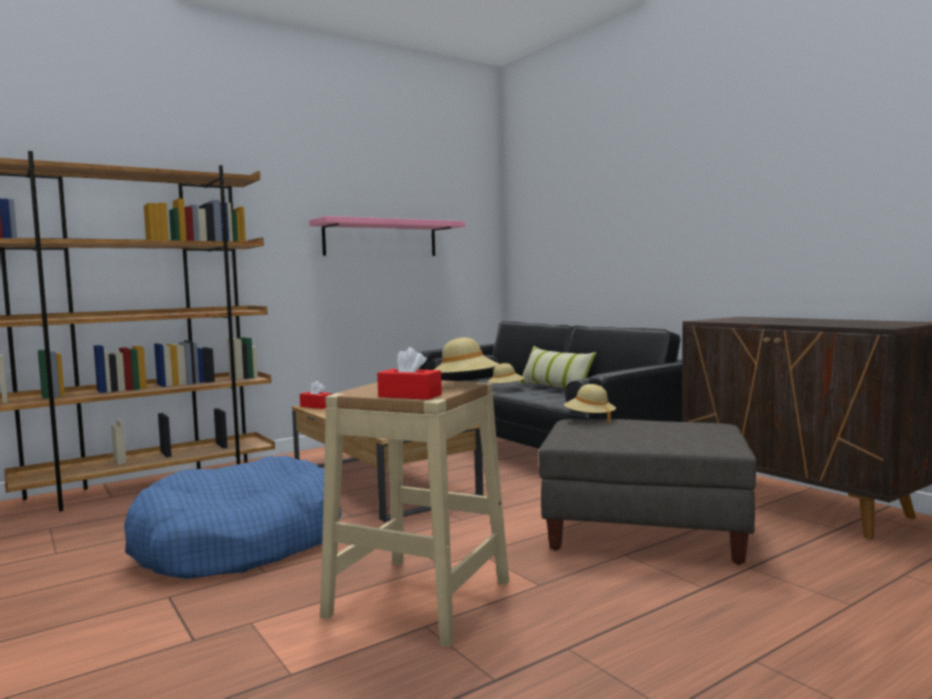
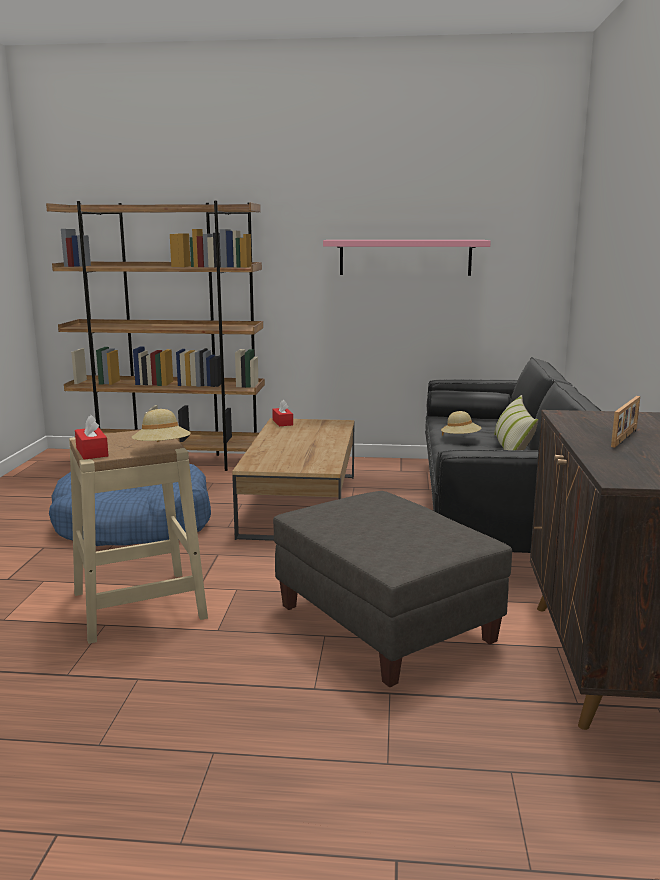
camera: 40 degrees right, 10 degrees up
(589, 419) = (387, 498): beige hat -> none
(788, 321) = (625, 437): none -> picture frame

